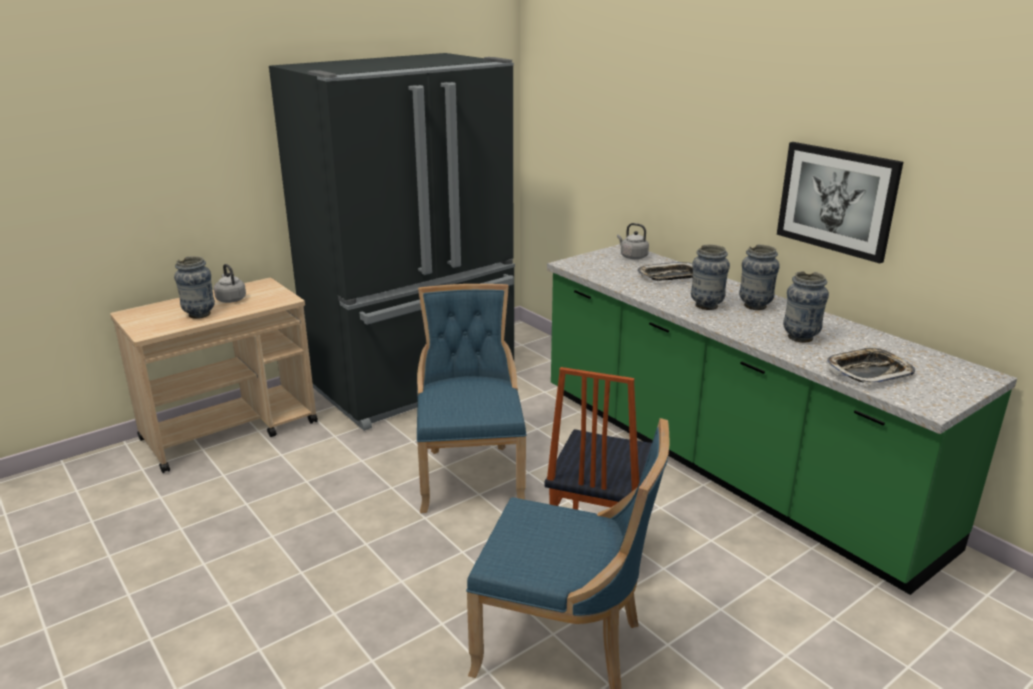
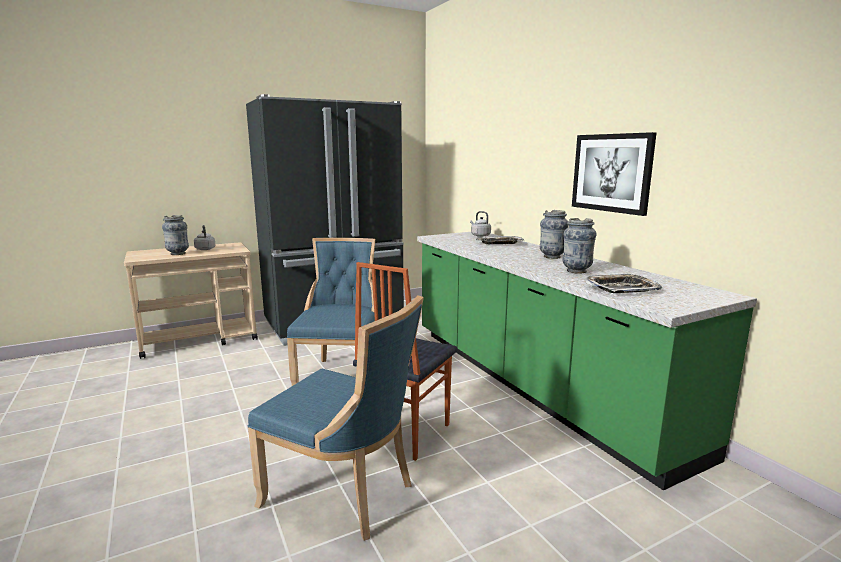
camera: 10 degrees right, 10 degrees down
(706, 306) = (514, 255): vase -> none

